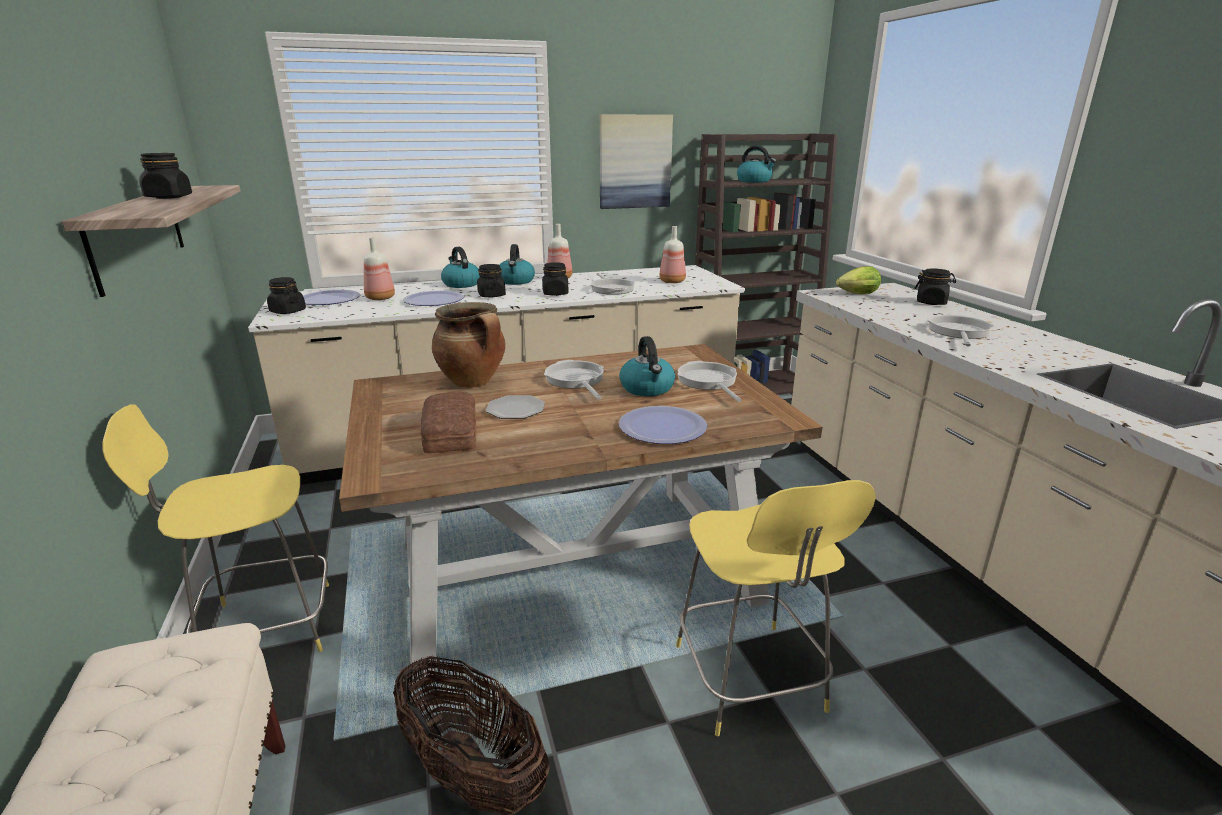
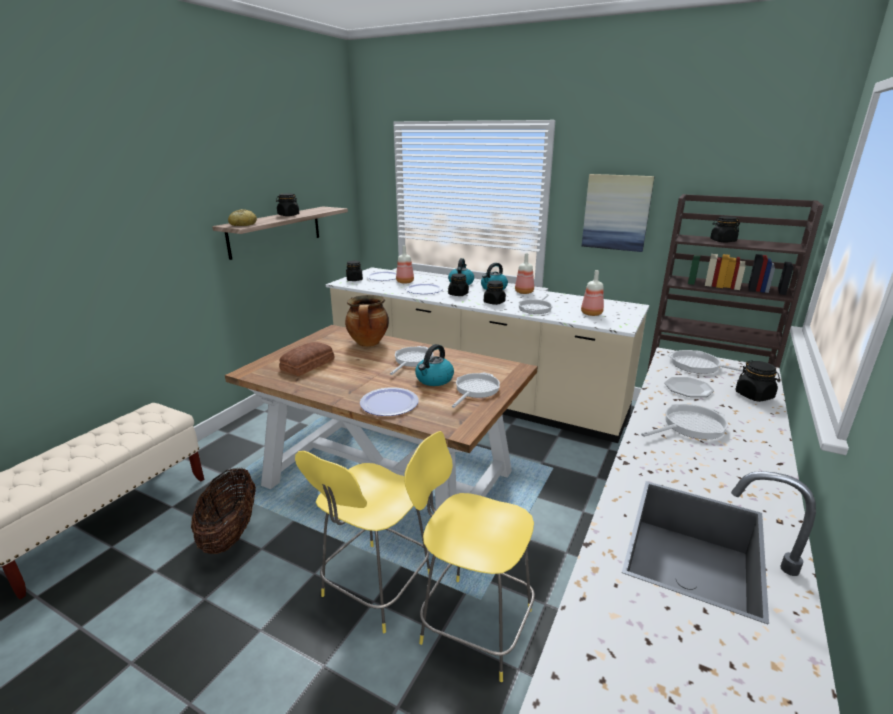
camera: 45 degrees right, 0 degrees up
(136, 212) = (243, 224): none -> bread
(263, 628) = (256, 432): yellow stool -> yellow stool (473, 624)
(515, 409) = (353, 365): plate -> plate (687, 389)
(754, 181) = (722, 241): kettle -> black jar
(855, 294) = (698, 366): lettuce -> frying pan

